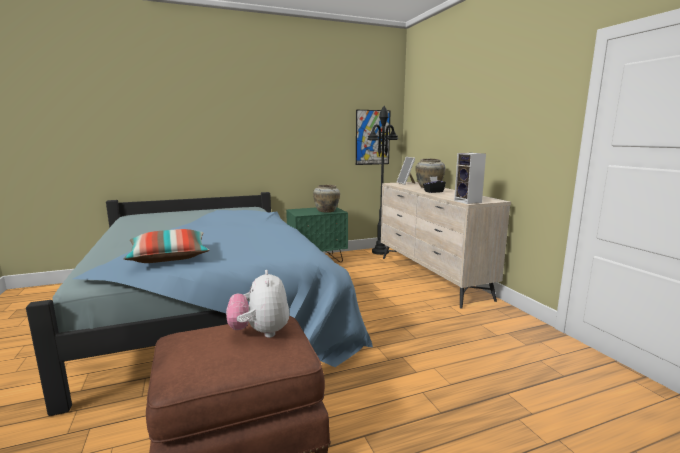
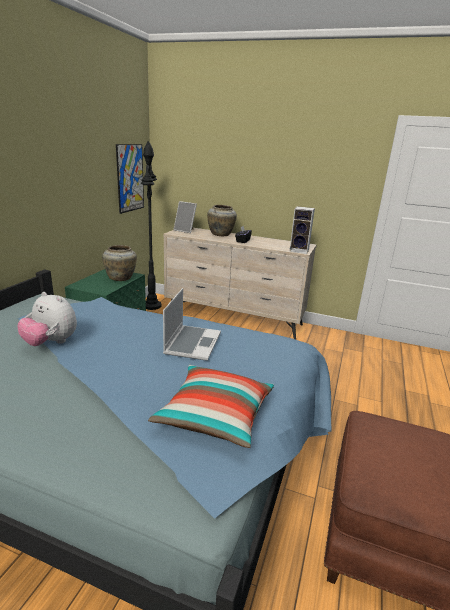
camera: 50 degrees left, 10 degrees up
(251, 234) = (192, 343): none -> laptop
(260, 332) = (390, 438): plush toy -> plush toy (51, 343)

